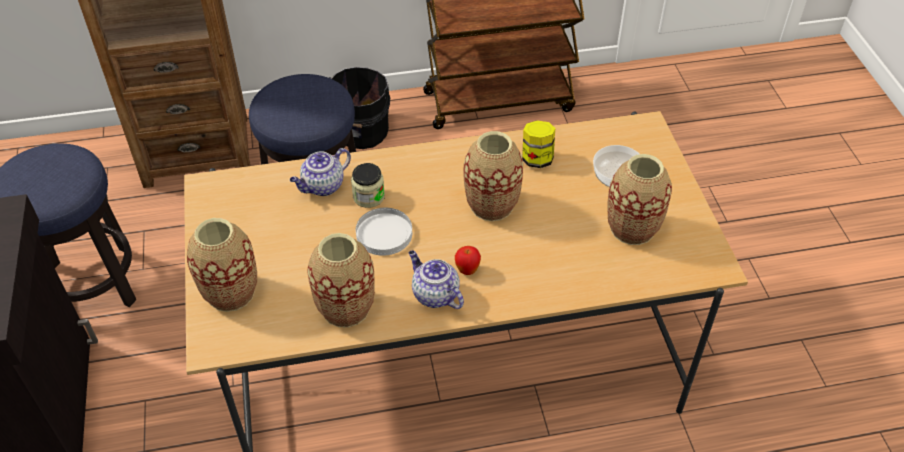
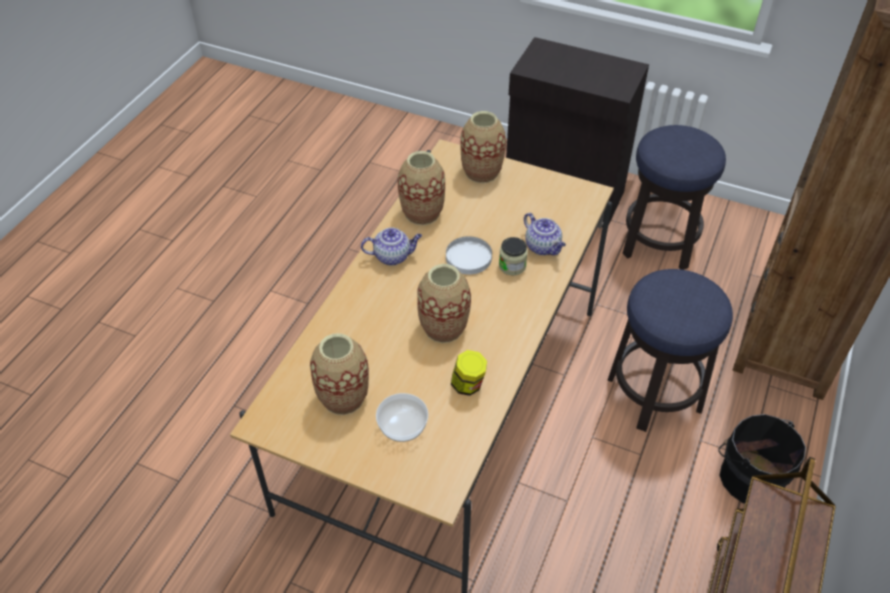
camera: 125 degrees right, 0 degrees up
(322, 186) = (543, 247): teapot -> teapot turned 150 degrees clockwise
(467, 270) = (396, 282): apple -> none

